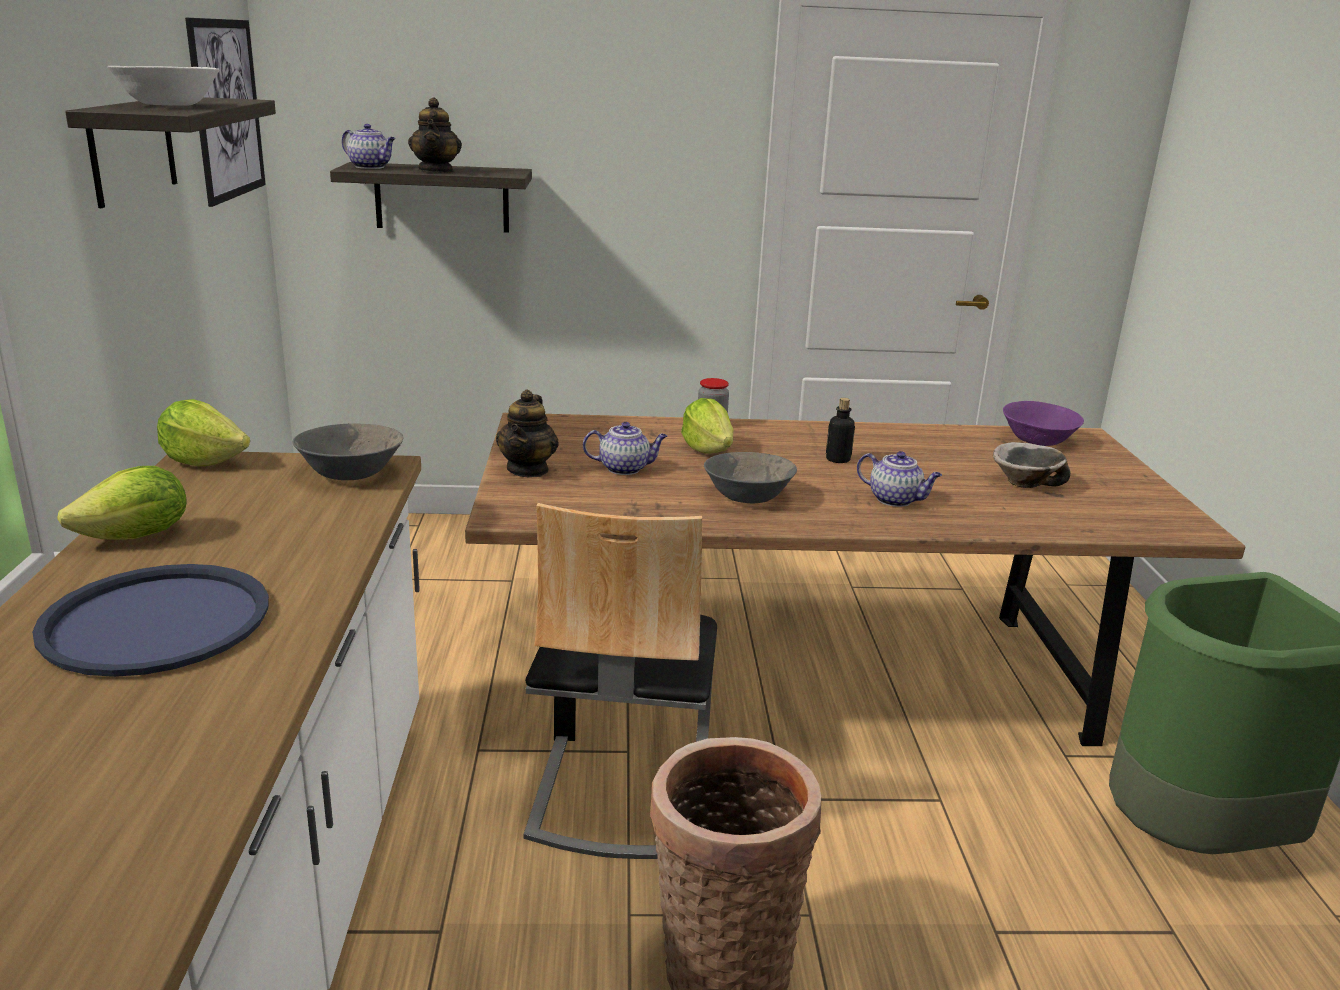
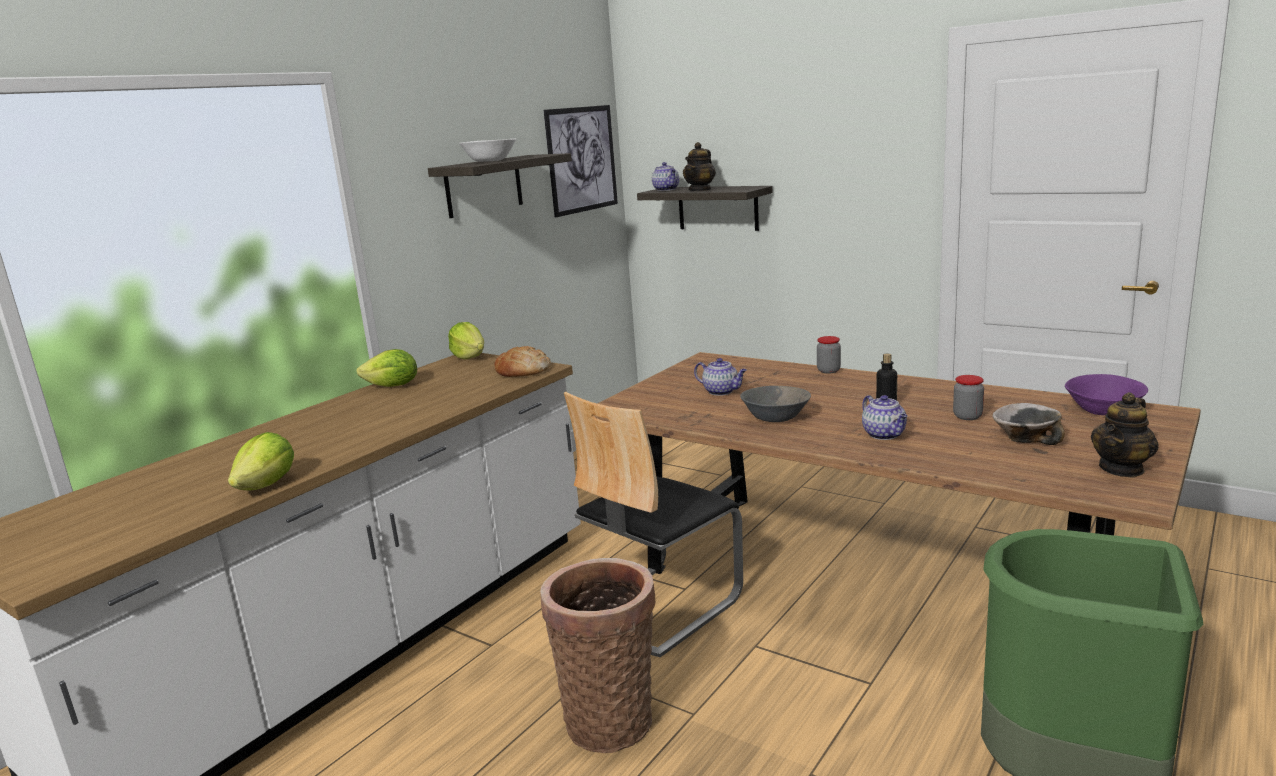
camera: 40 degrees right, 5 degrees down
(157, 621) = (348, 421): blue tray -> none
(351, 474) = (523, 370): grey bowl -> bread
(528, 470) = (661, 385): teapot -> teapot (1122, 469)
(708, 449) = (797, 386): lettuce -> lettuce (267, 485)
(938, 464) = (967, 416): none -> jar

